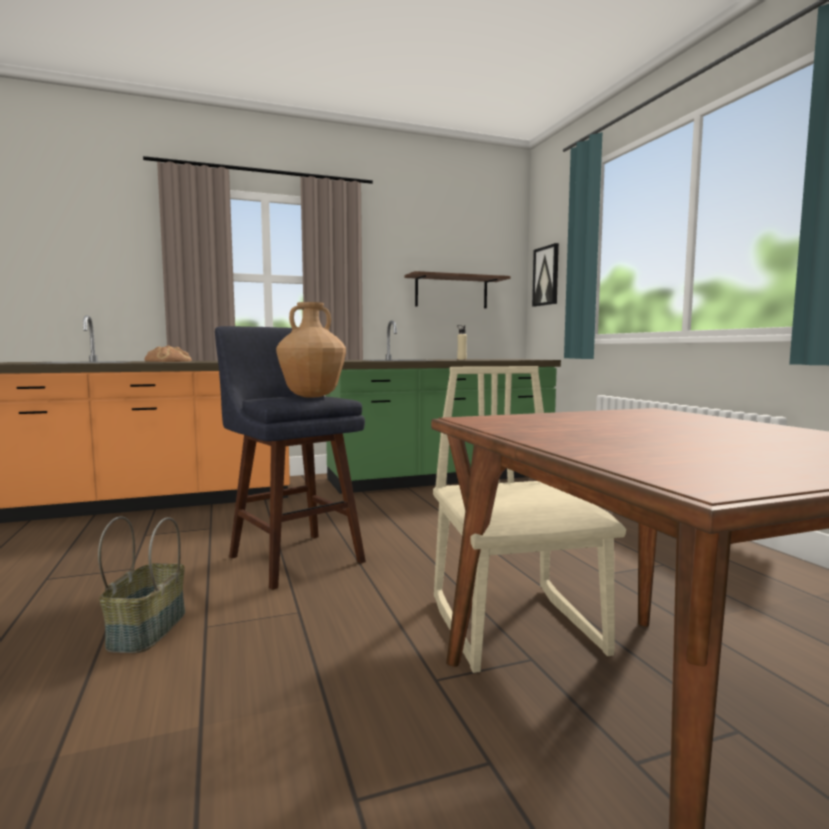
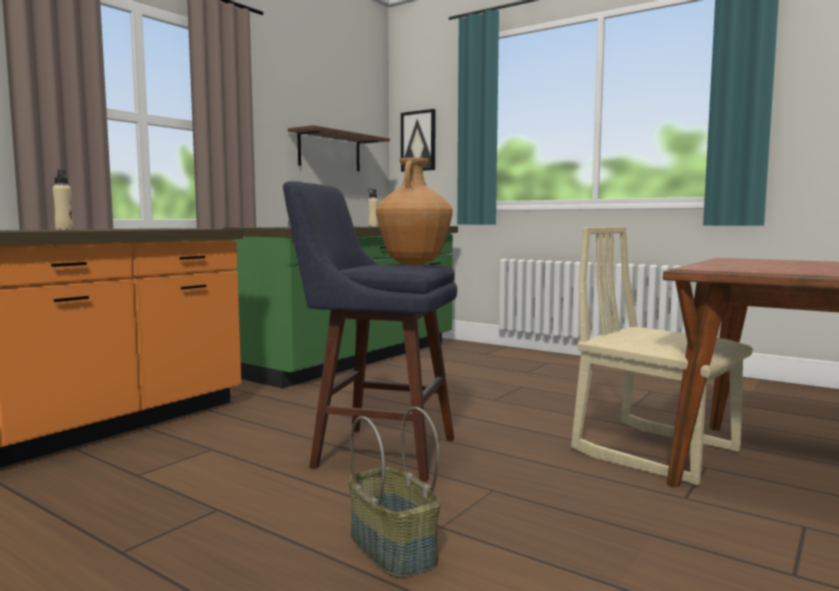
camera: 35 degrees left, 0 degrees up
(169, 361) = (64, 229): bread -> beige bottle

